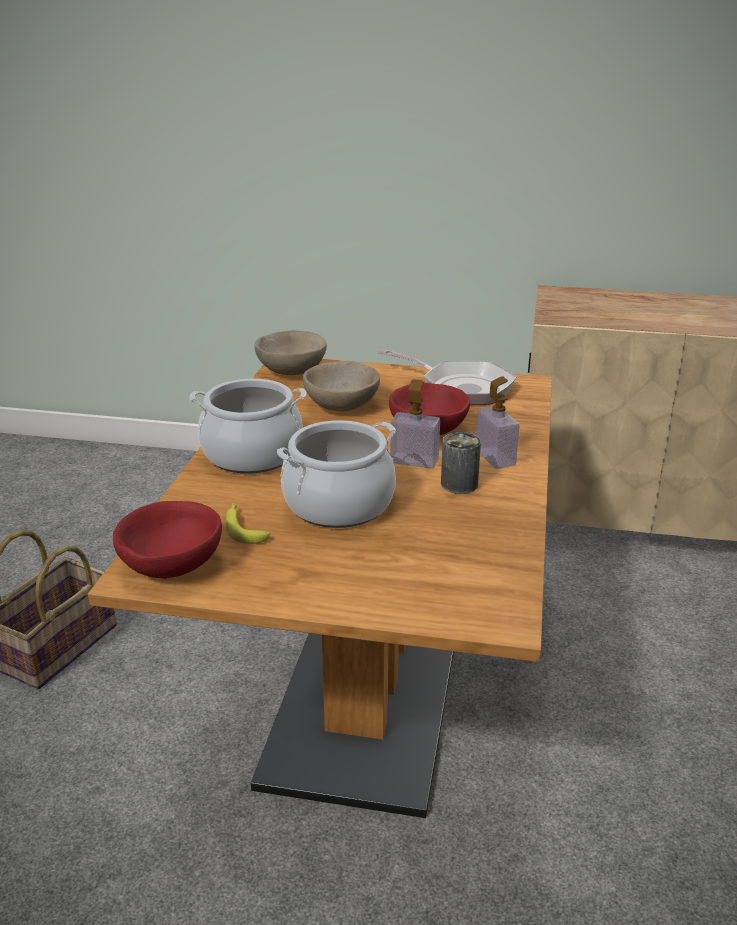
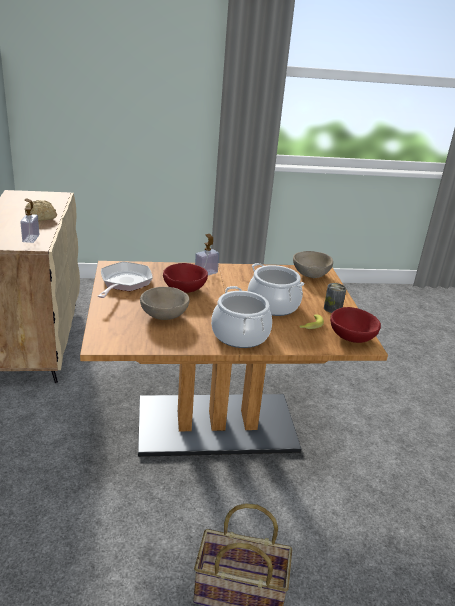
camera: 110 degrees left, 0 degrees up
(292, 371) = (112, 340): beige bowl -> beige bowl (310, 274)
(414, 461) = (220, 291): soap dispenser -> soap dispenser (31, 238)
(459, 484) = (236, 280): can -> can (332, 308)
(679, 320) = (40, 217): none -> bread

